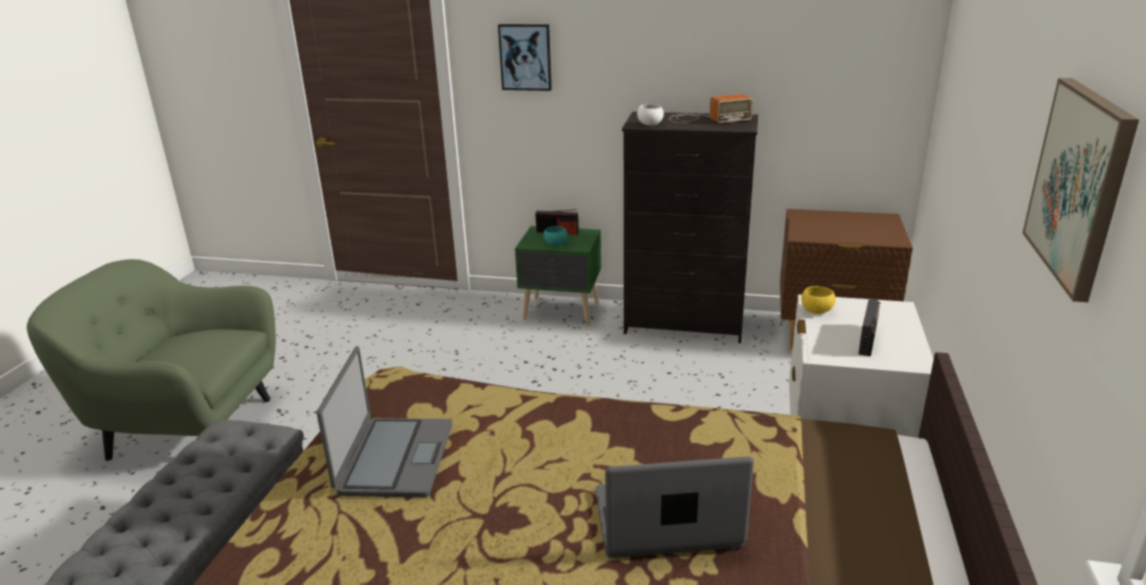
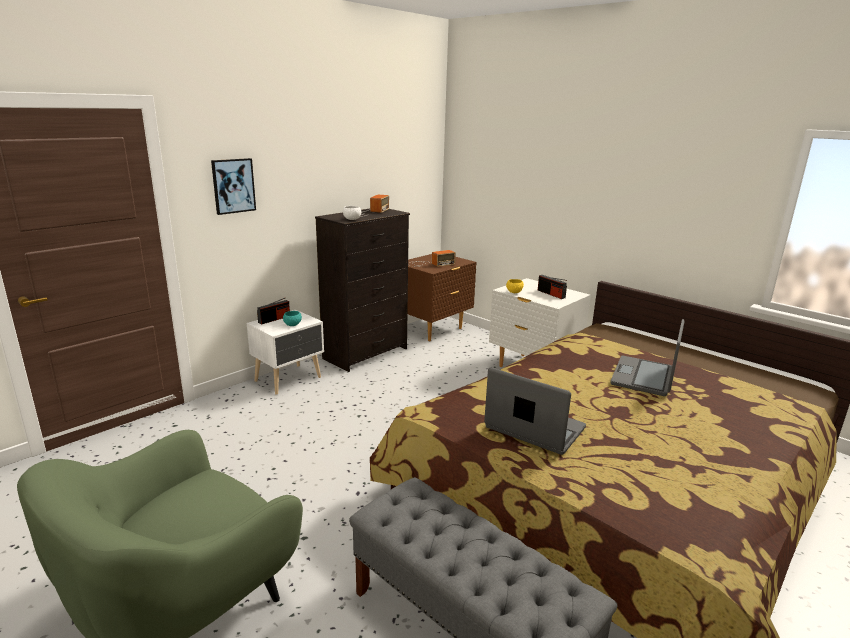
camera: 60 degrees left, 5 degrees down
(562, 312) = (289, 379): green nightstand -> white nightstand
(827, 226) = (429, 264): none -> radio
(1079, 184) = (661, 188): picture -> none

